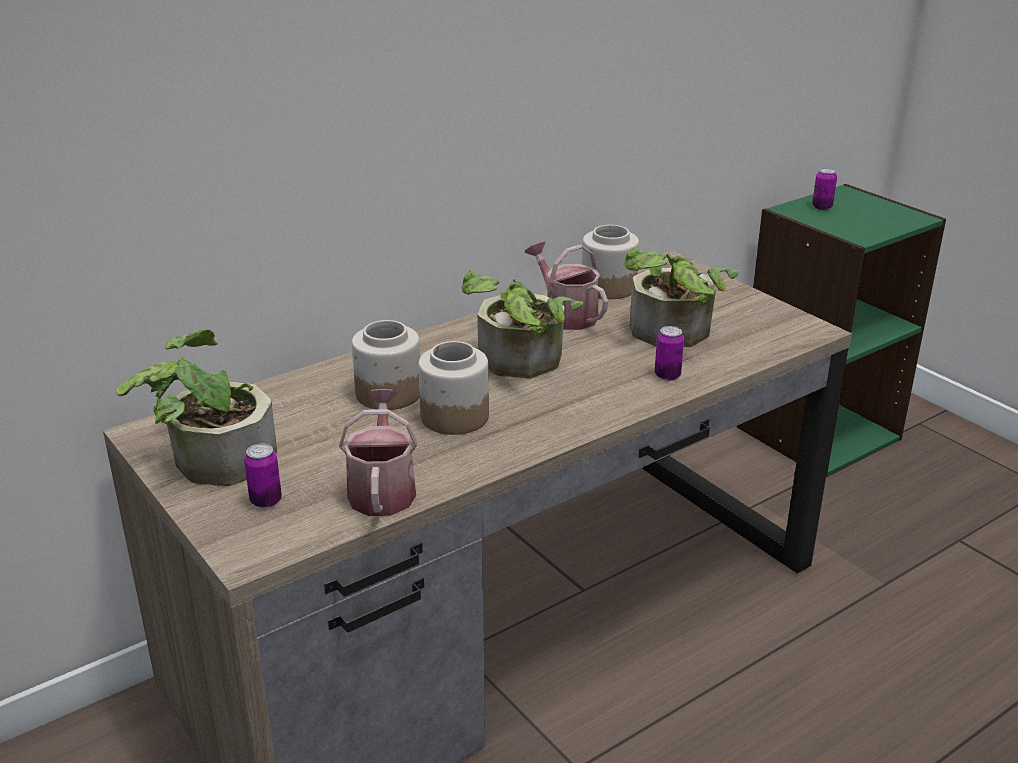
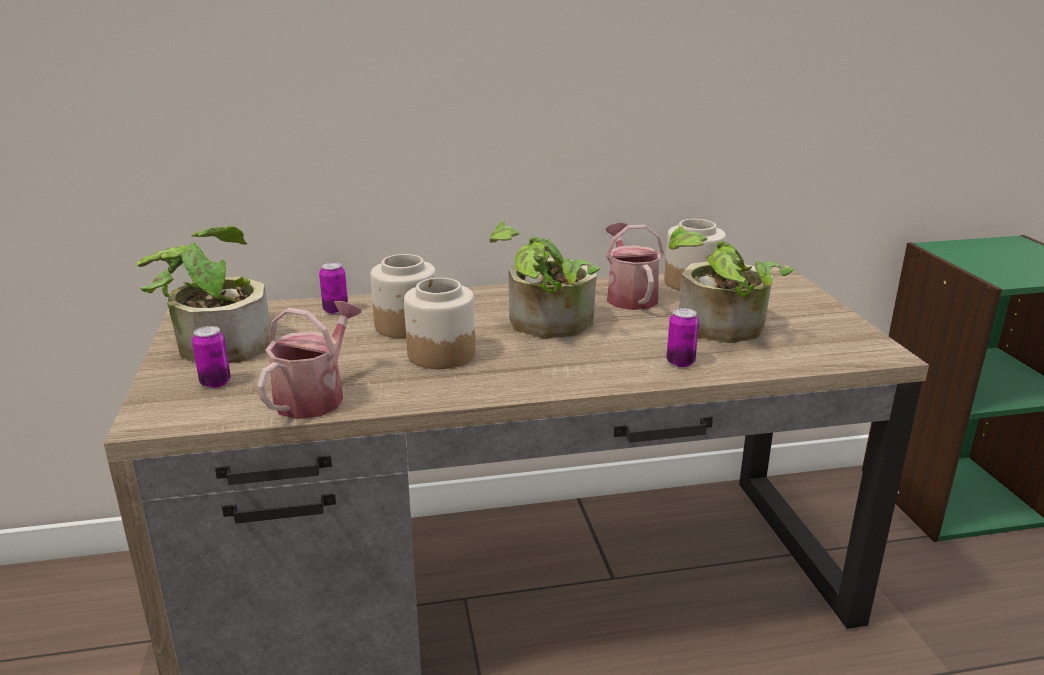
camera: 25 degrees right, 5 degrees down
(822, 207) = (978, 249): can -> can (335, 310)

